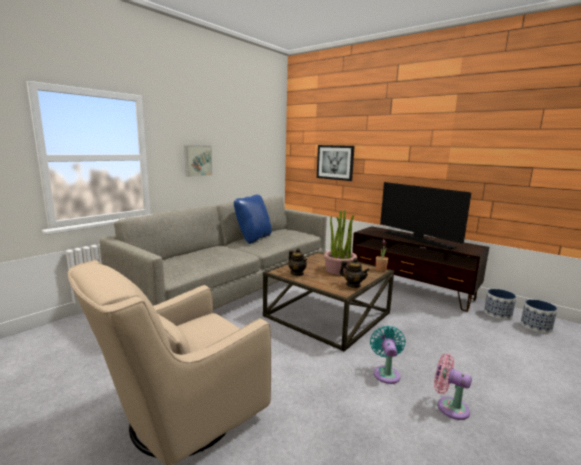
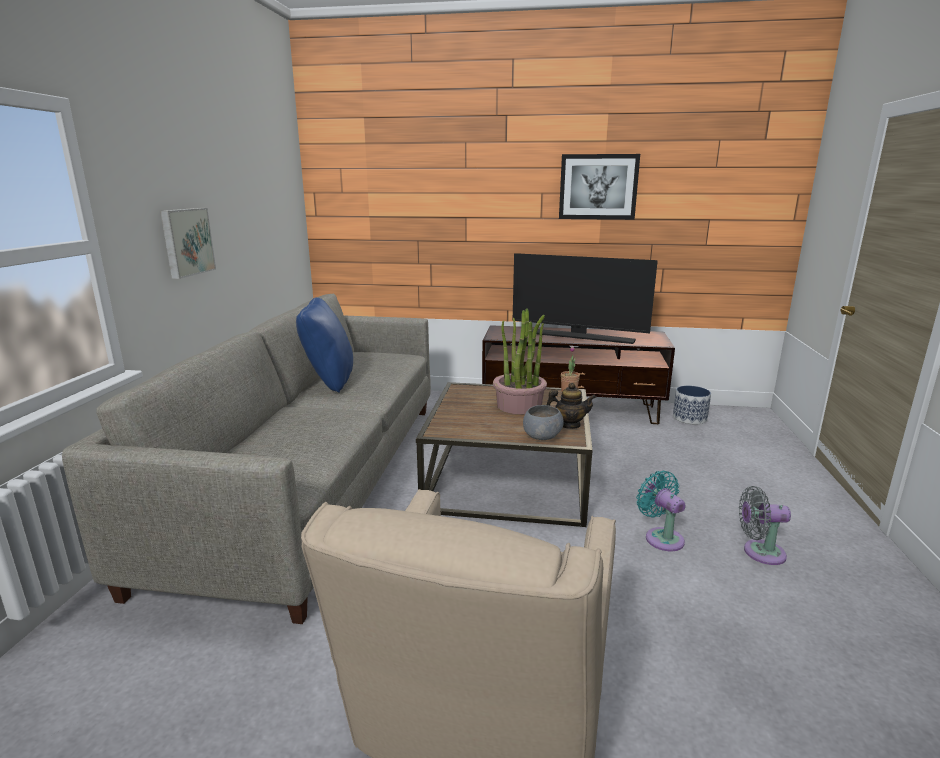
camera: 30 degrees left, 5 degrees up
(297, 273) = (470, 427): teapot -> none
(327, 287) = (541, 437): none -> grey bowl
(335, 162) = (412, 224): picture -> picture (598, 187)
(449, 407) = (759, 552): pink fan -> grey fan
(535, 327) = (736, 423): planter -> none

